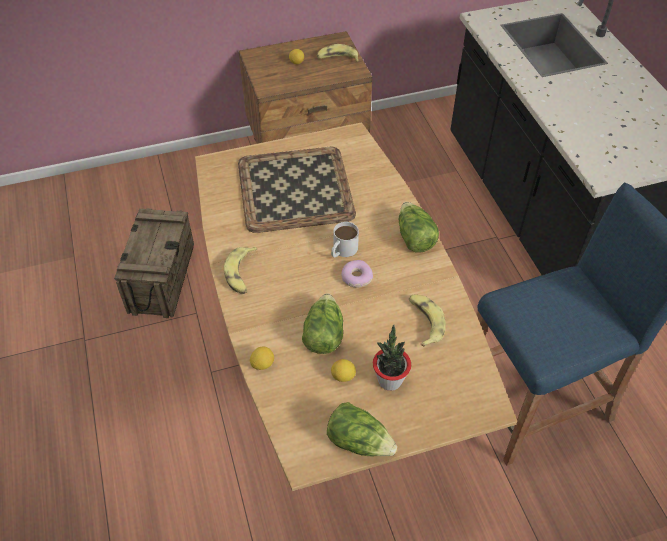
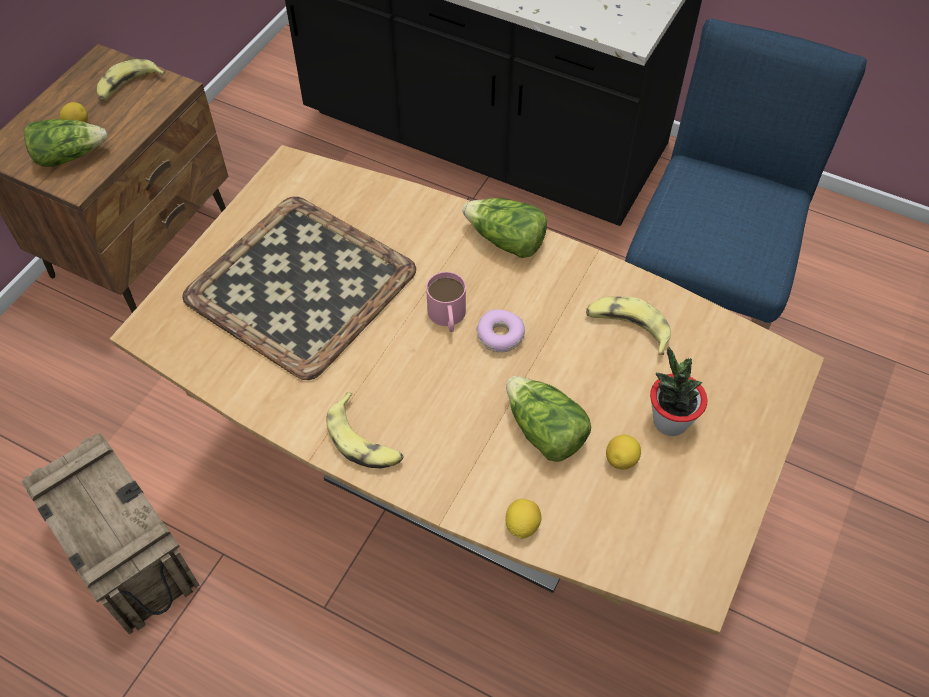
camera: 45 degrees left, 5 degrees up
(342, 251) = (447, 317): white mug -> pink mug
(359, 441) = (719, 514): lettuce -> lettuce (69, 156)

